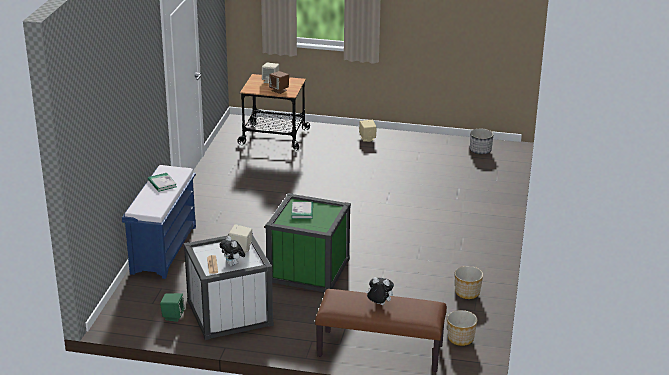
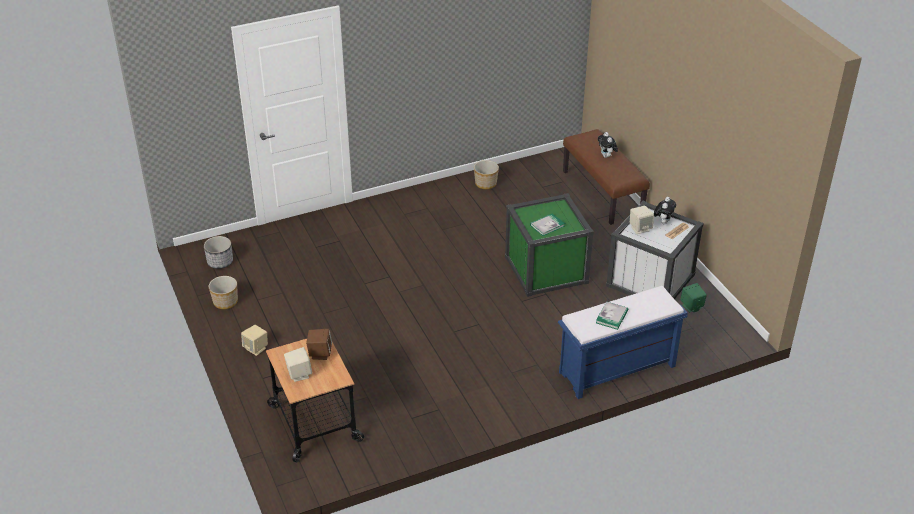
camera: 125 degrees left, 10 degrees up
(461, 338) = (545, 167): planter -> planter (225, 302)

